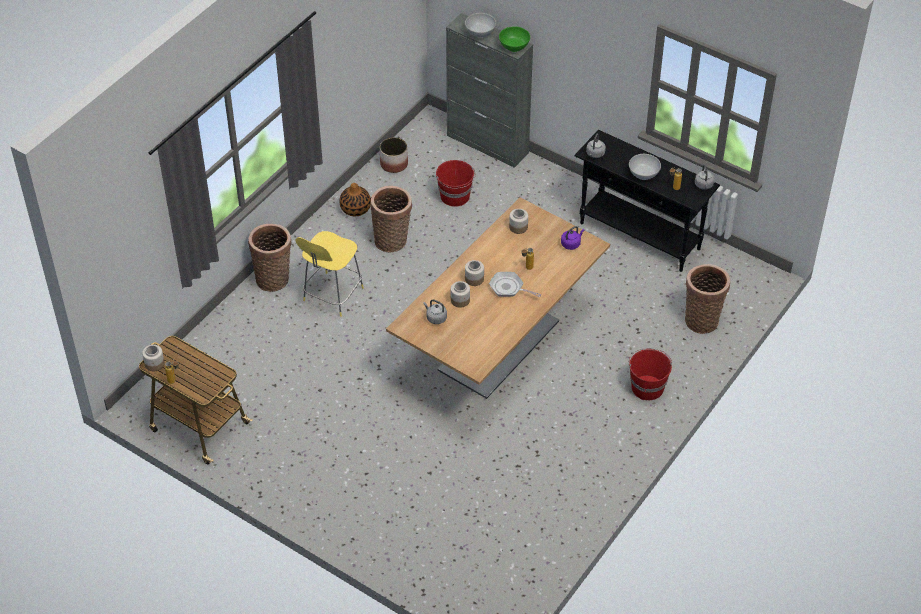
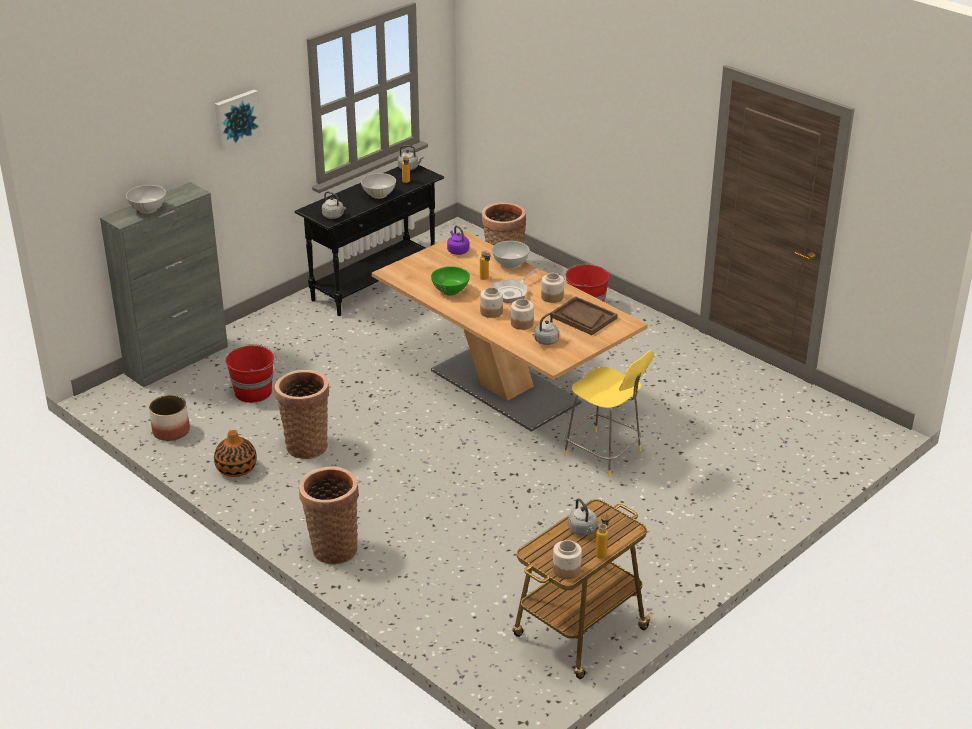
camera: 80 degrees left, 15 degrees down
(199, 369) = (583, 530): none -> grey kettle
(332, 295) = (383, 500): yellow stool -> yellow stool (604, 454)
(479, 338) = (583, 317): none -> brown tray
(514, 47) = (188, 192): green bowl -> green bowl (450, 290)
(518, 227) = (419, 278): jar -> jar (552, 297)
(557, 281) = (510, 264): none -> white bowl
(581, 33) = (236, 119): none -> picture

